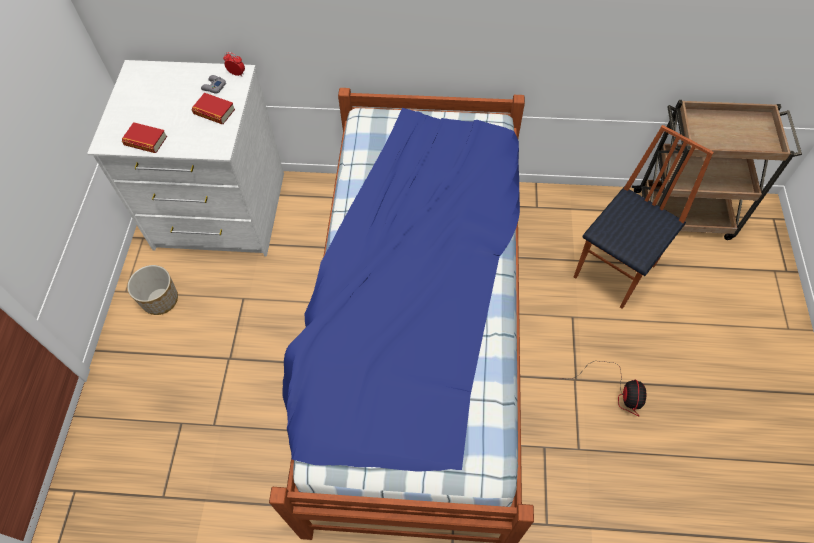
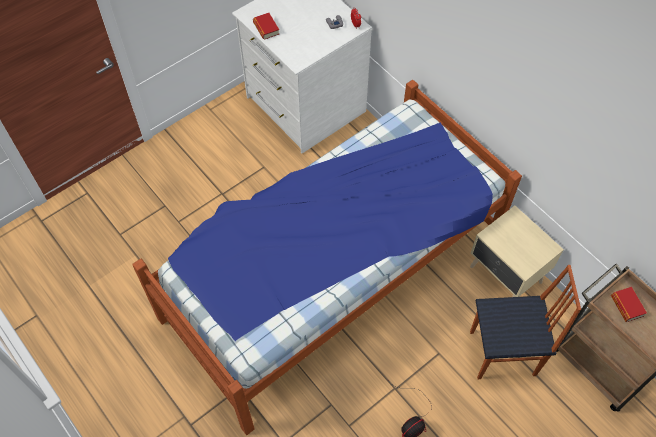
camera: 45 degrees right, 0 degrees up
(160, 299) = (222, 129): planter -> none
(214, 112) = (318, 39): book -> book (627, 306)
(547, 210) = (505, 276): none -> beige nightstand

